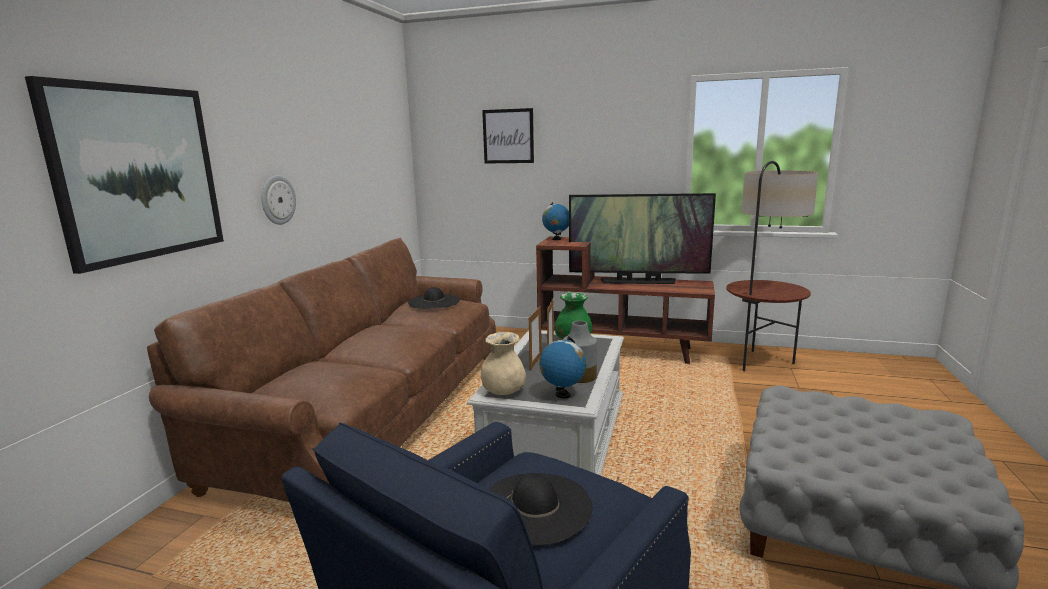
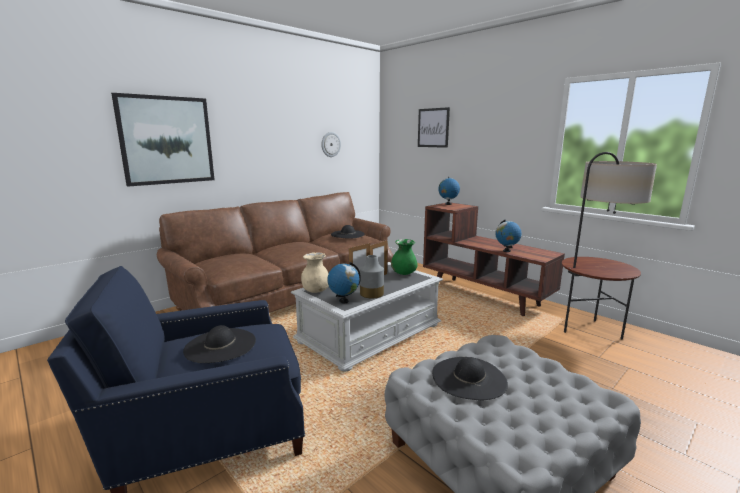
camera: 30 degrees right, 0 degrees up
(277, 200) = (257, 160): wall clock -> wall clock (330, 144)
(638, 281) = (500, 244): television -> none
(657, 288) = (506, 251): none -> globe
(824, 440) = (468, 377): none -> black hat

